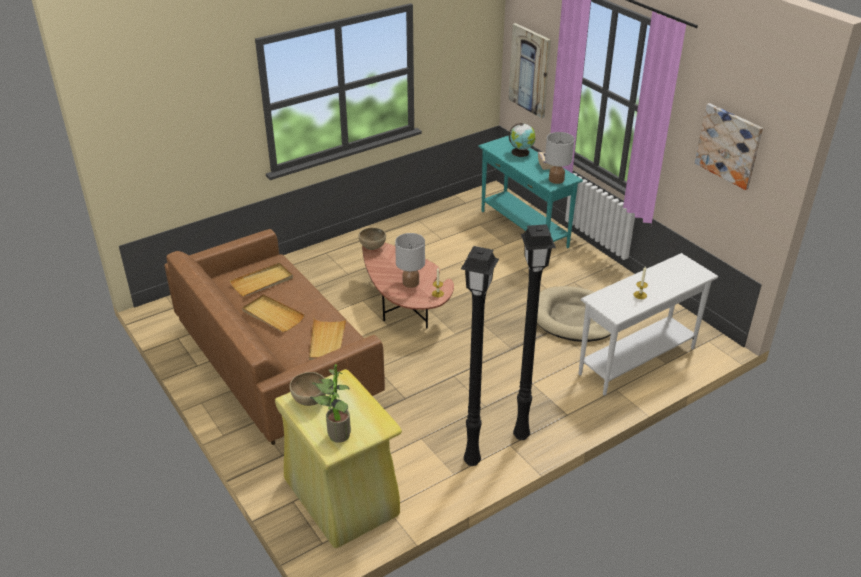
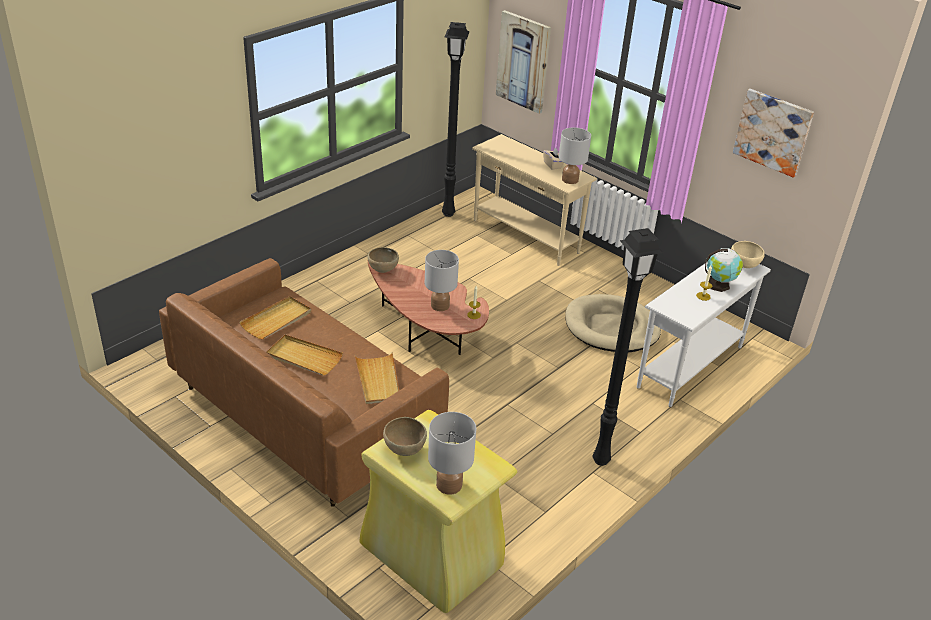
camera: 15 degrees left, 0 degrees up
(335, 434) = (448, 484): potted plant -> grey table lamp
(471, 460) = (558, 494): black floor lamp -> black floor lamp (447, 213)
(521, 152) = (521, 152): globe -> globe (719, 284)
(525, 229) = (527, 236): turquoise console table -> beige console table
(692, 270) = (743, 266): none -> beige bowl

